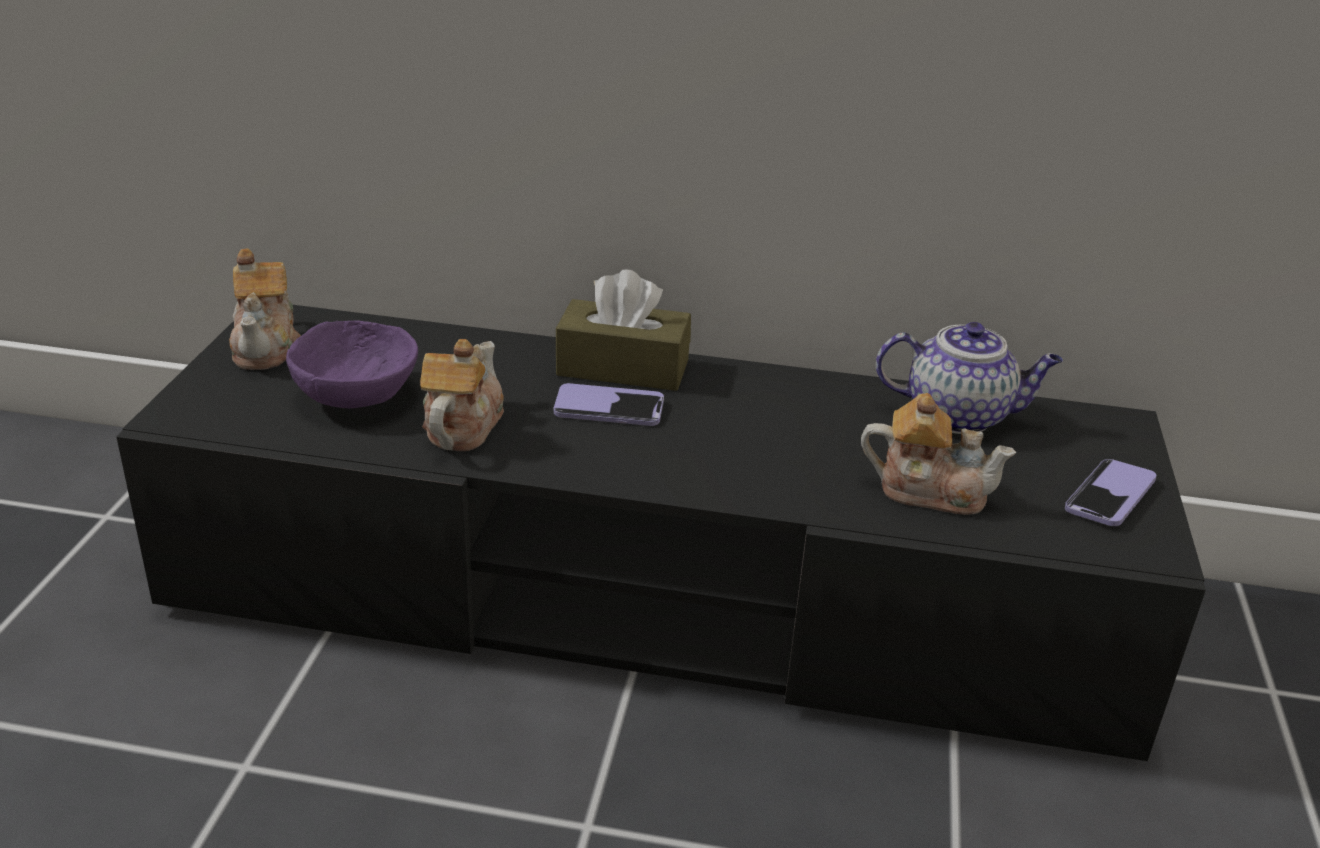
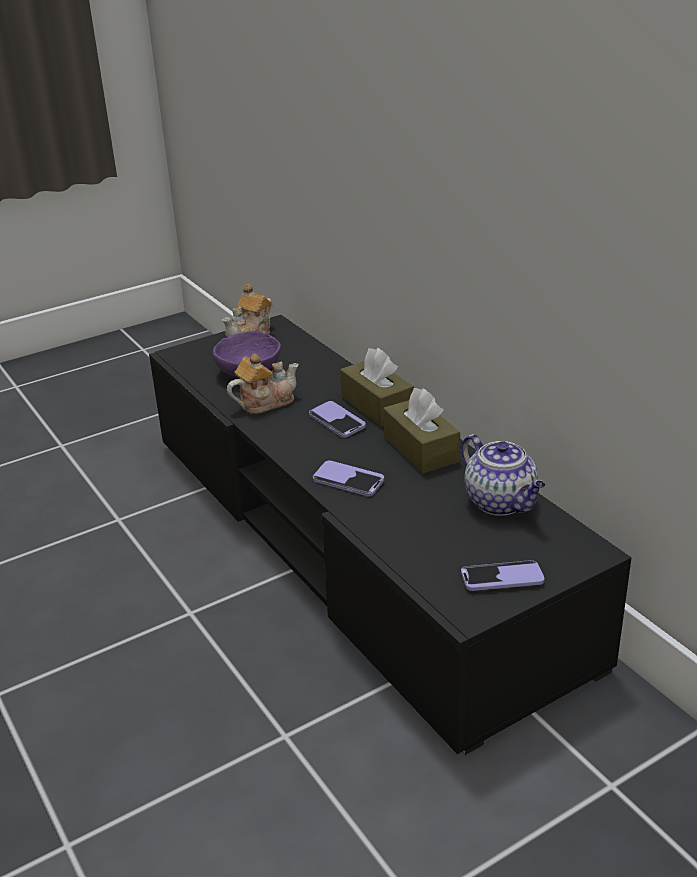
camera: 50 degrees right, 0 degrees up
(762, 474) = (348, 480): none -> phone
(770, 397) = (420, 449): none -> brown tissue box
(929, 490) = (411, 526): teapot -> none

